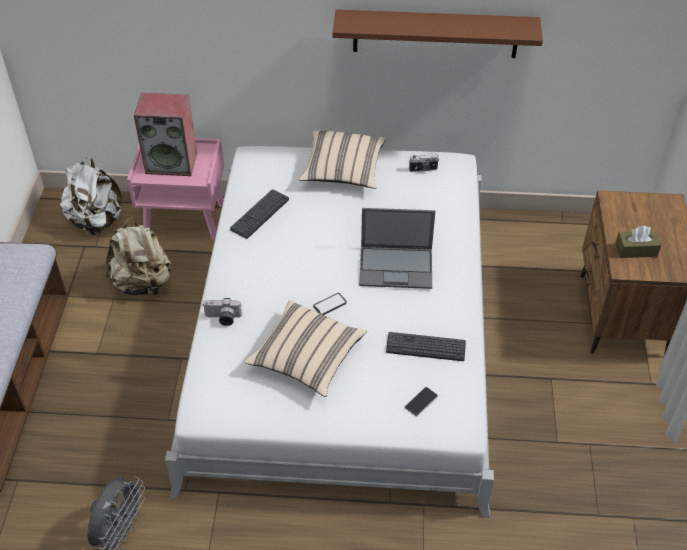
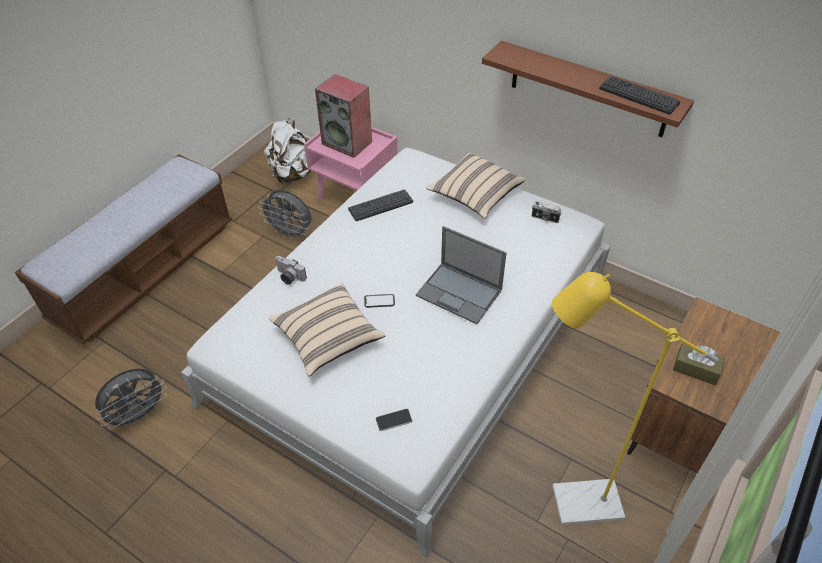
camera: 30 degrees right, 0 degrees up
(143, 283) = (291, 233): beige backpack -> grey fan
(425, 347) = (434, 373): keyboard -> keyboard (638, 96)
(576, 414) = (574, 504): none -> yellow floor lamp

